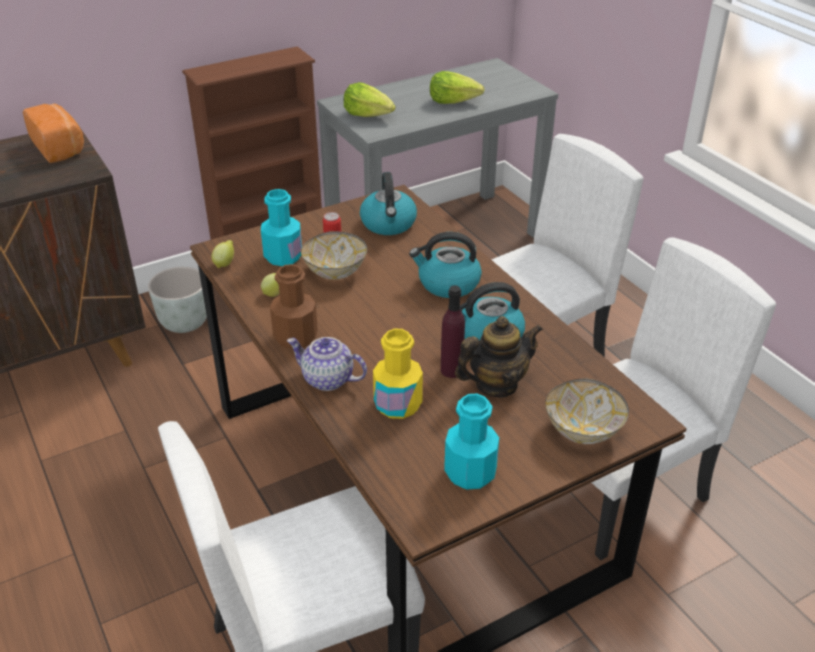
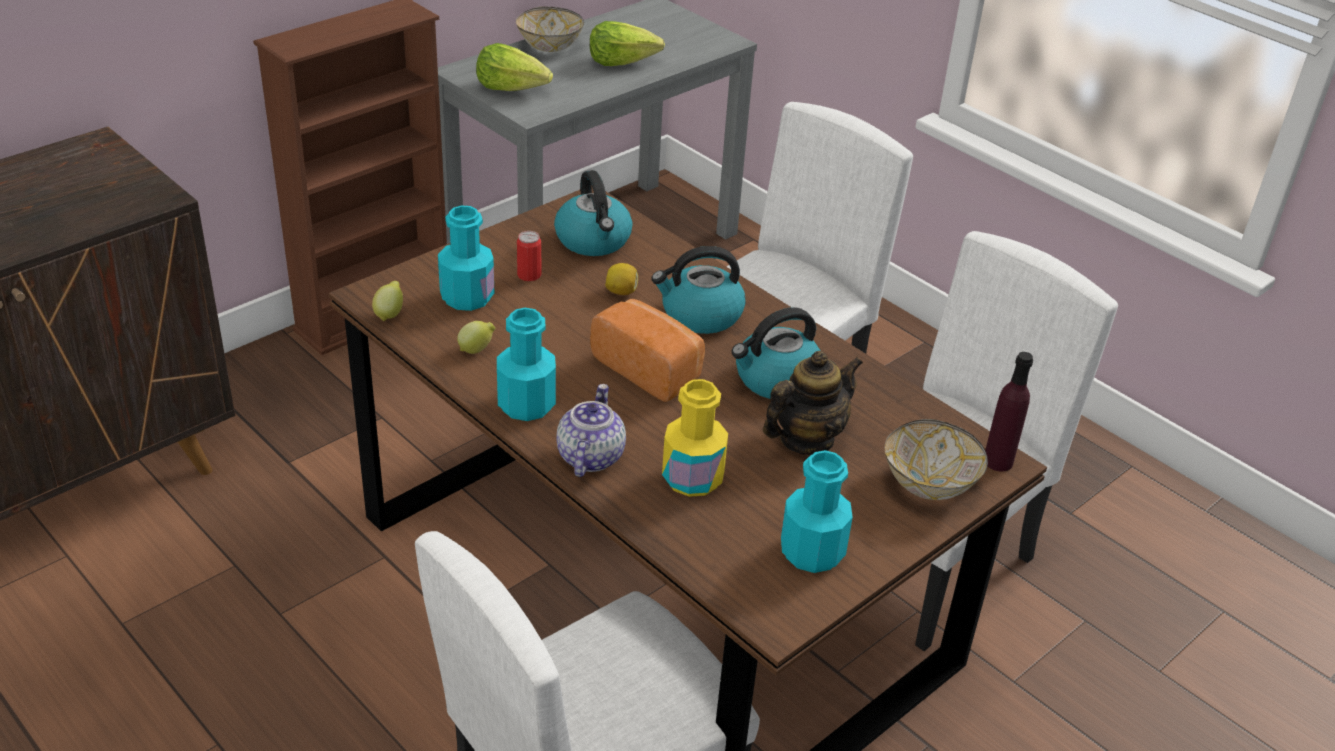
camera: 15 degrees left, 0 degrees up
(59, 147) = (99, 165): bread -> bread (650, 368)
(184, 323) = (271, 404): grey planter -> none
(295, 337) = (526, 404): brown bottle -> turquoise bottle
(327, 379) = (589, 456): teapot -> teapot turned 90 degrees clockwise
(335, 271) = (546, 311): bowl -> bowl (550, 46)
(395, 262) = (621, 292): none -> lemon
(451, 370) = (744, 427): purple bottle -> purple bottle (998, 461)

